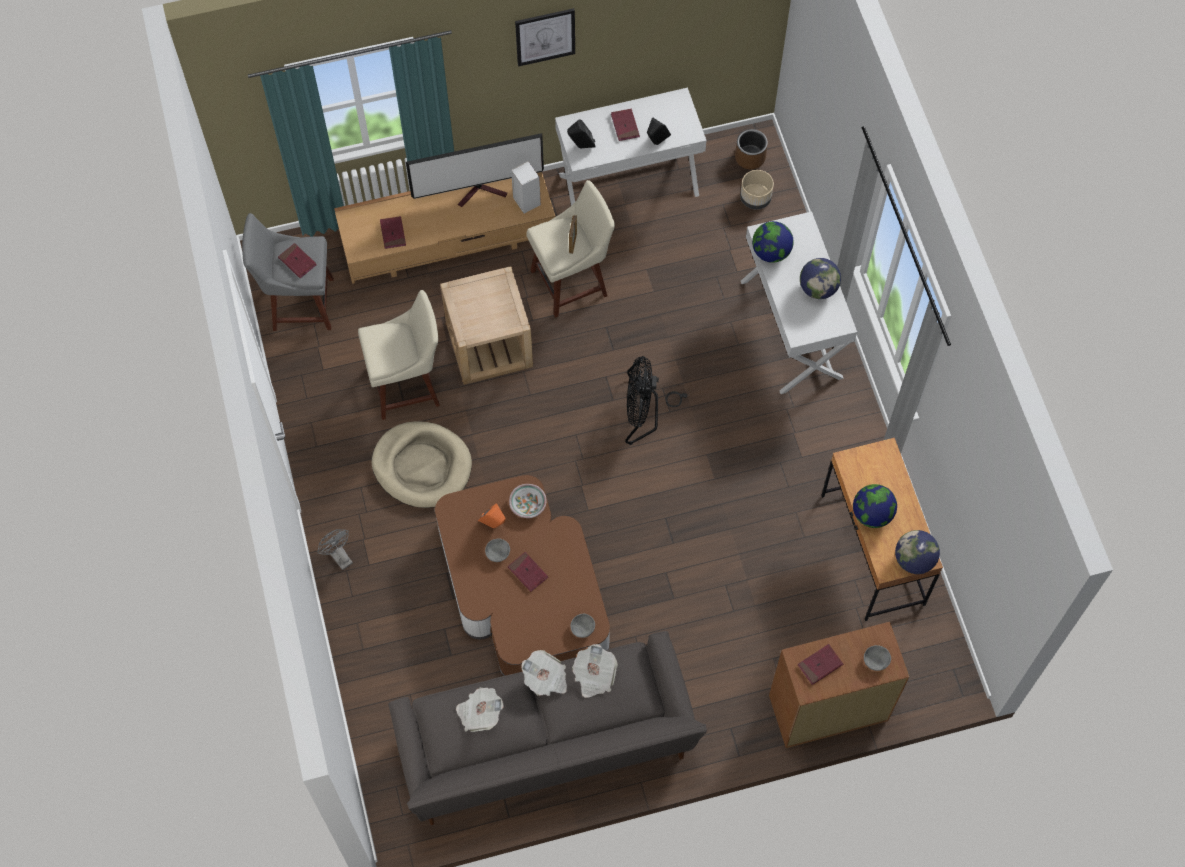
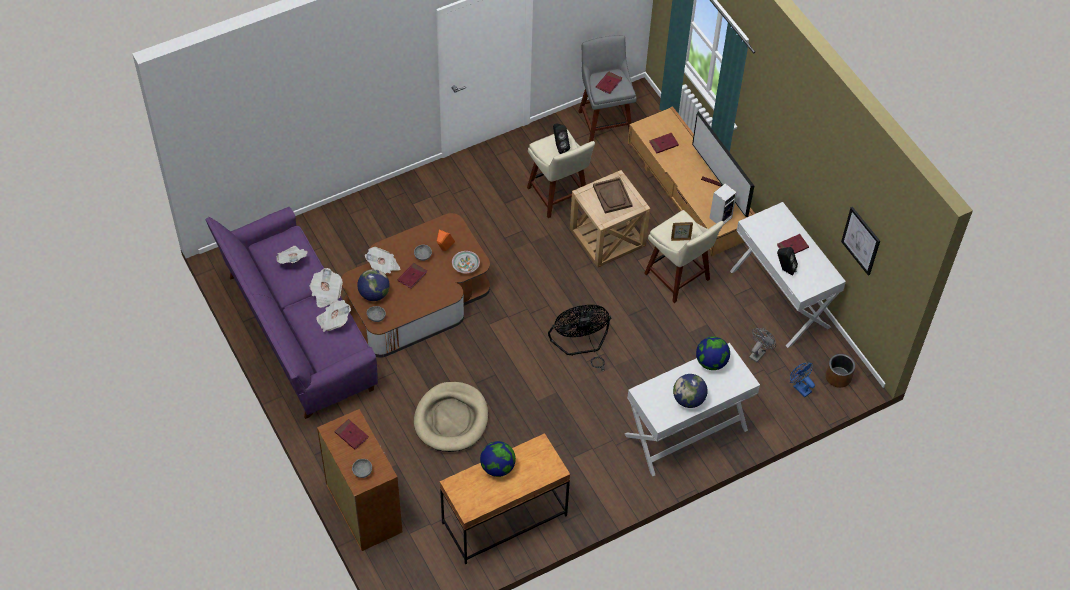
camera: 75 degrees right, 10 degrees down
(339, 556) = (415, 186): grey fan -> grey fan (758, 353)
(422, 466) = (496, 218): beige dog bed -> beige dog bed (451, 419)
(480, 303) = (612, 196): none -> brown tray
(502, 605) = (383, 266): none -> newspaper
(545, 36) = (799, 130): picture -> picture (861, 240)
(546, 747) = (298, 333): grey sofa -> purple sofa
(581, 146) = (762, 222): black speaker -> black speaker (559, 147)
(755, 198) = (799, 387): beige planter -> blue fan
(914, 560) = (465, 502): globe -> globe (374, 294)

